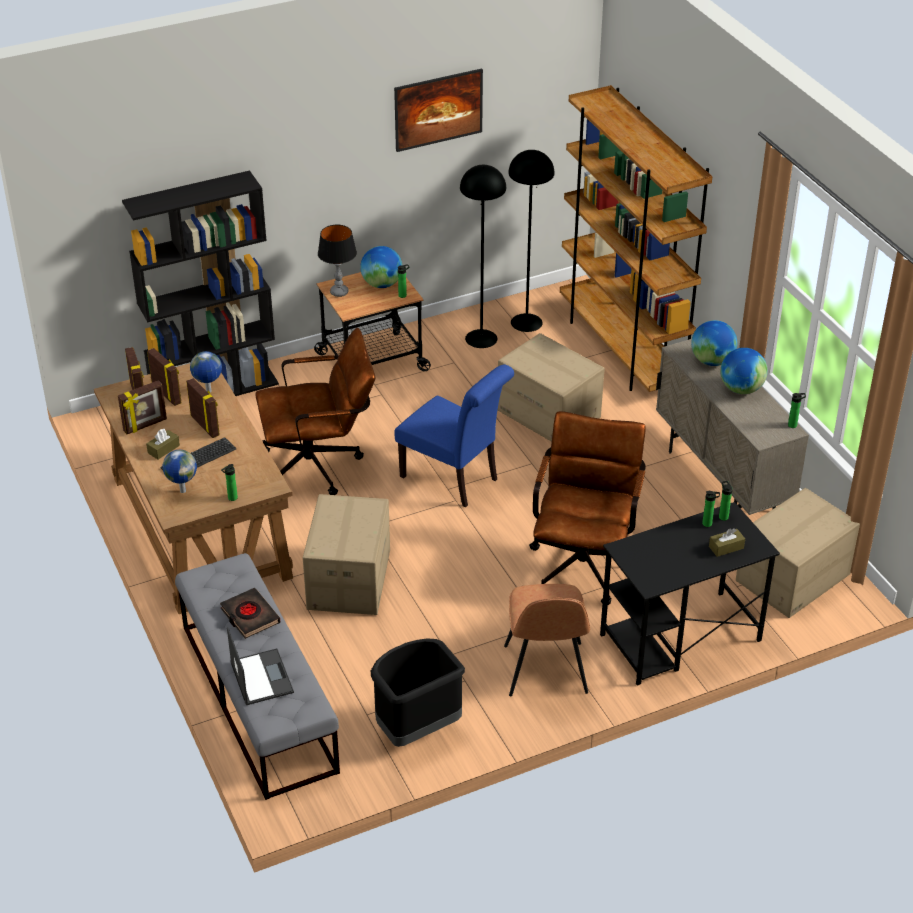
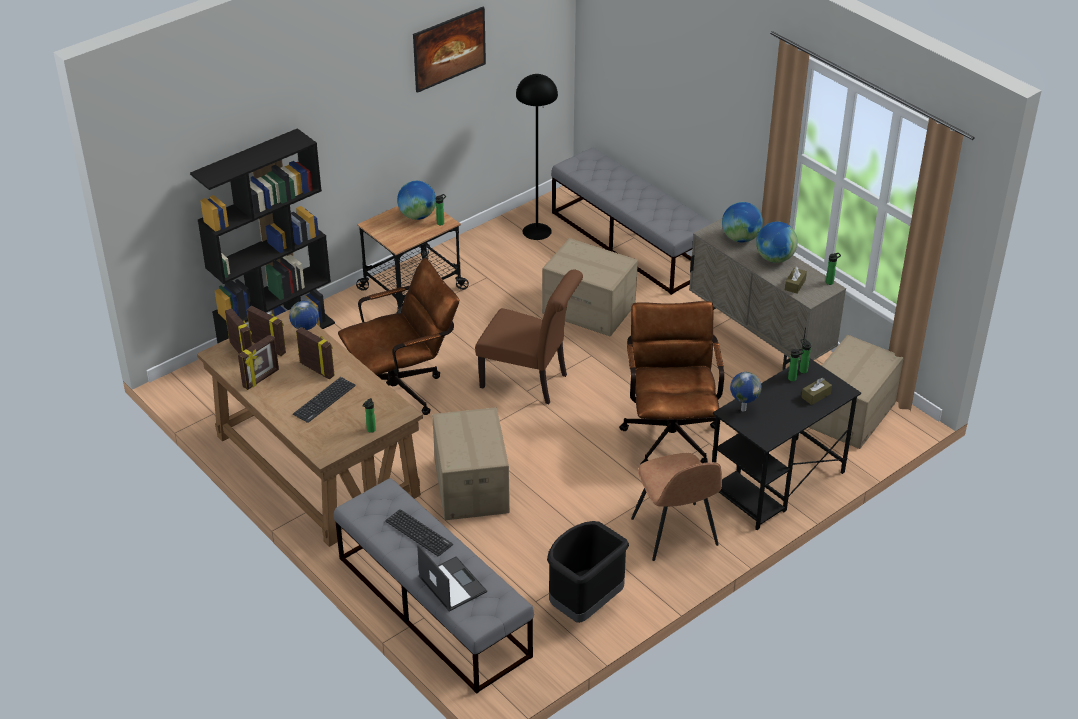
camera: 15 degrees left, 0 degrees up
(163, 449) = (288, 397): brown tissue box -> brown tissue box (795, 285)
(182, 490) = (322, 431): globe -> globe (742, 409)
(250, 616) = (418, 533): black book -> keyboard
(339, 292) = (381, 229): table lamp -> none
(454, 480) = (529, 381): blue chair -> brown chair
(481, 338) = (502, 252): black floor lamp -> none
(622, 349) = (630, 242): brown bookcase -> grey bench

